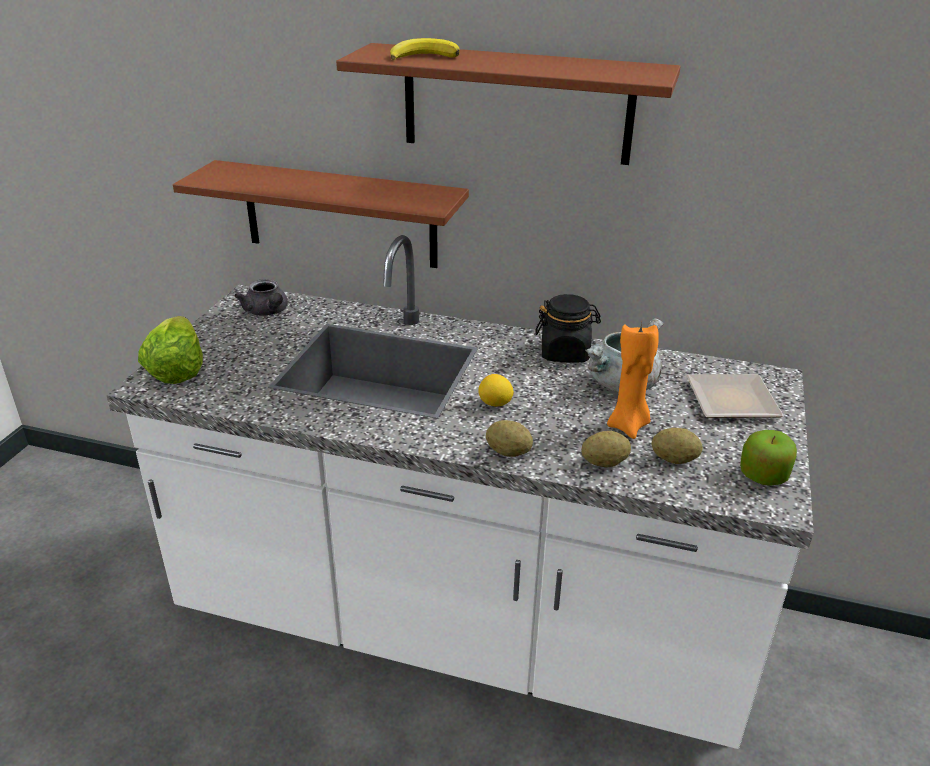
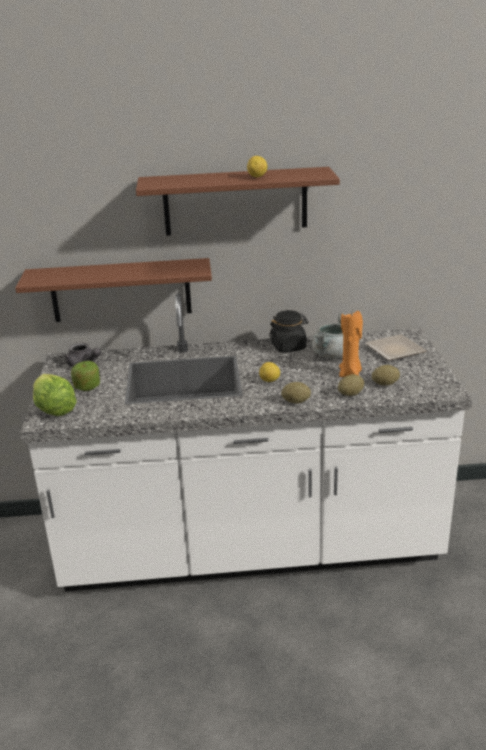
camera: 20 degrees left, 5 degrees down
(423, 56) = (184, 180): banana -> none
(540, 66) = (257, 177): none -> lemon
(763, 475) = (433, 380): apple -> apple (87, 387)

